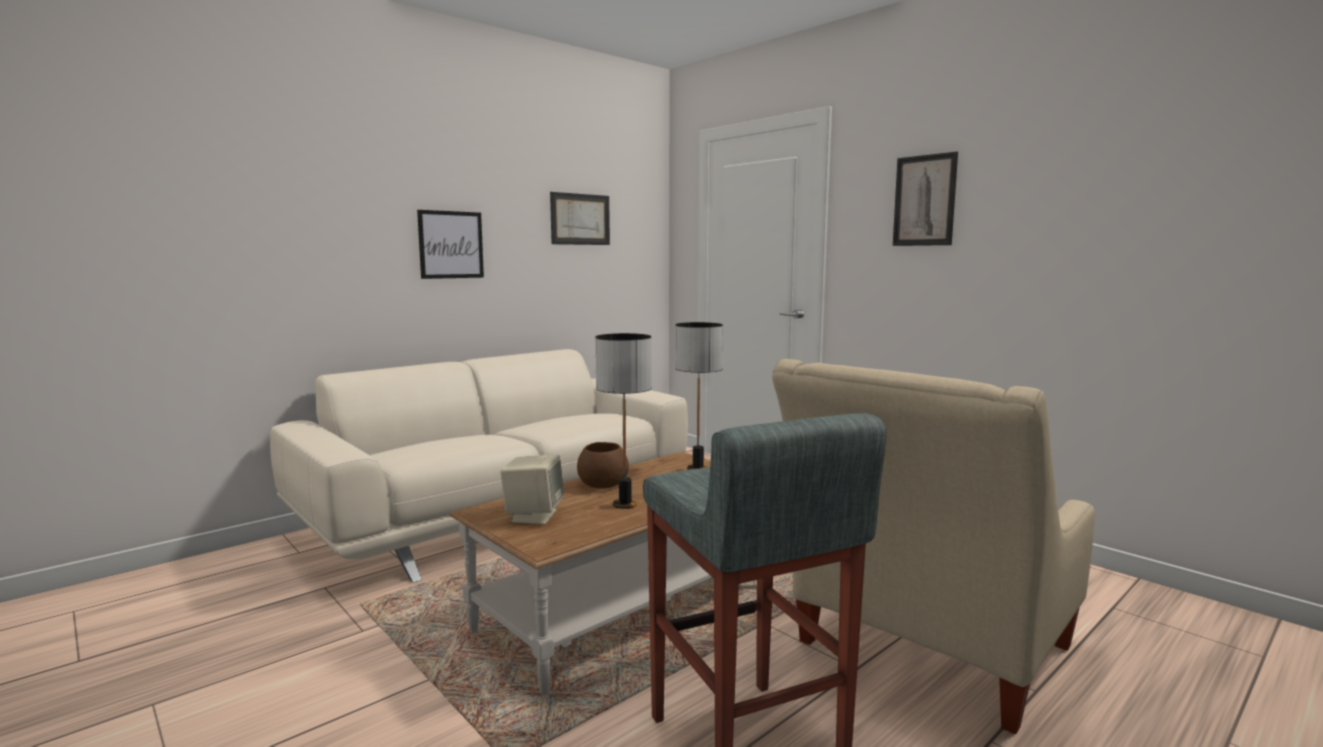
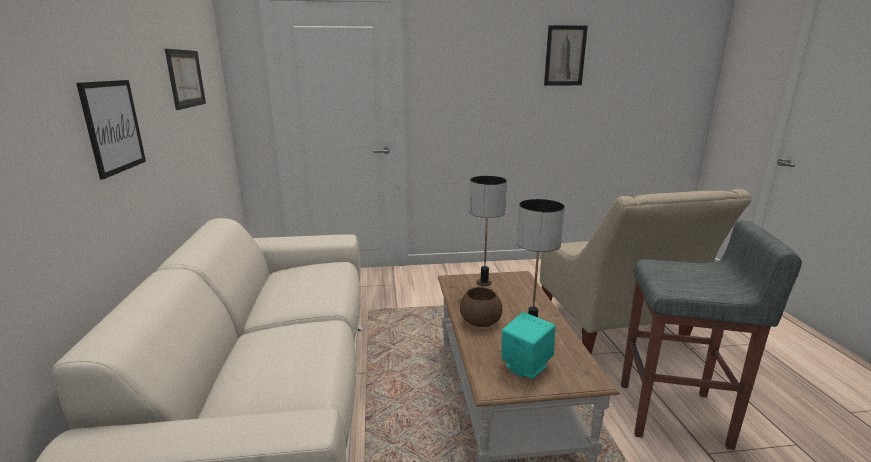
camera: 55 degrees left, 10 degrees up
(533, 516) = (525, 366): beige speaker -> turquoise speaker
(924, 200) = (478, 69): picture -> picture (565, 56)

